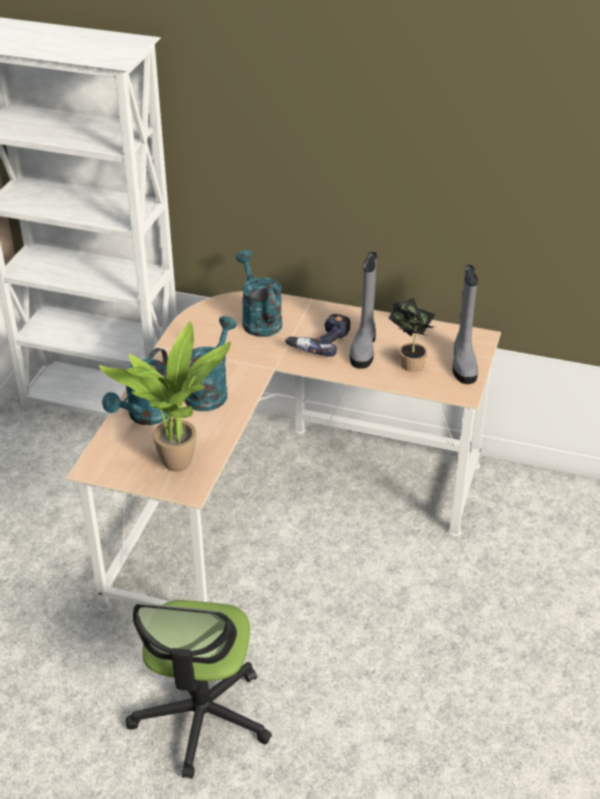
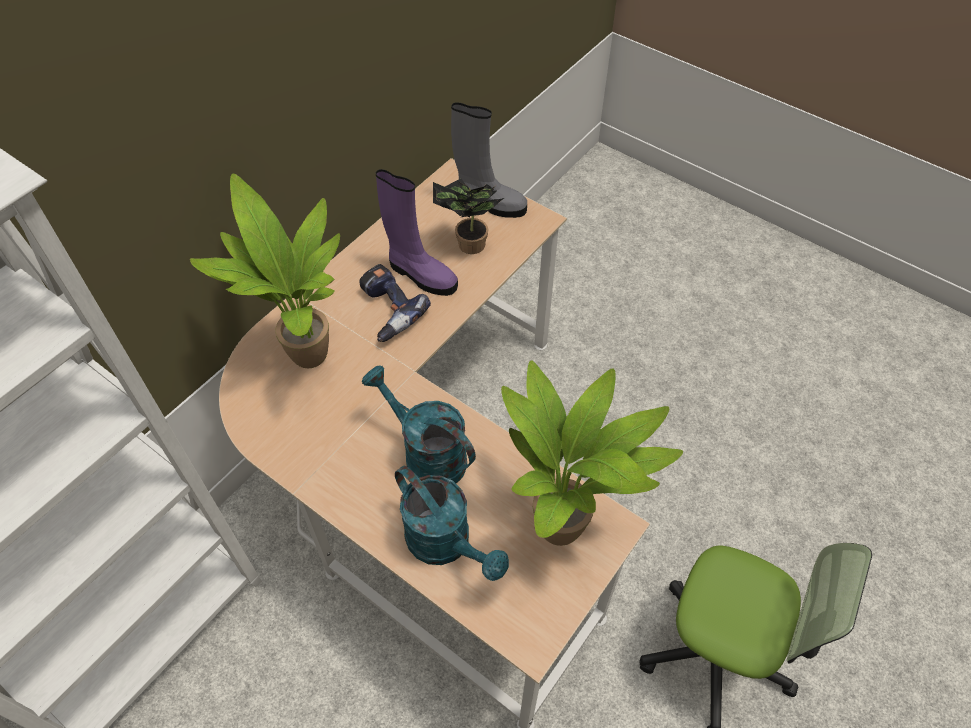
camera: 70 degrees left, 15 degrees up
(259, 319) = (304, 358): turquoise watering can -> potted plant
(364, 348) = (420, 275): grey boot -> purple boot

